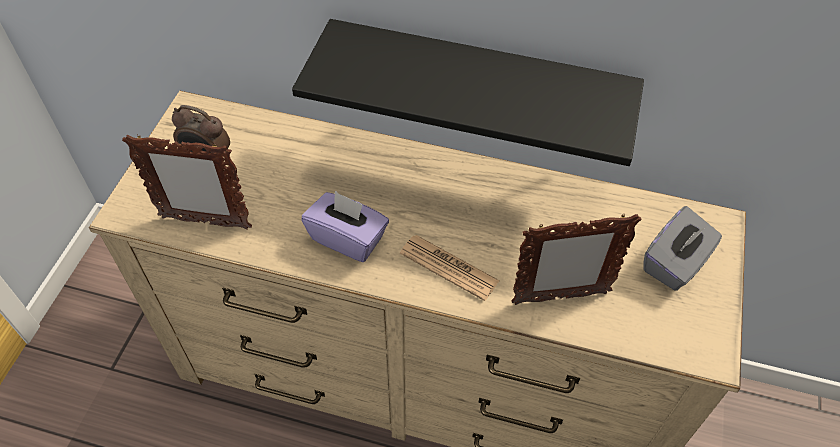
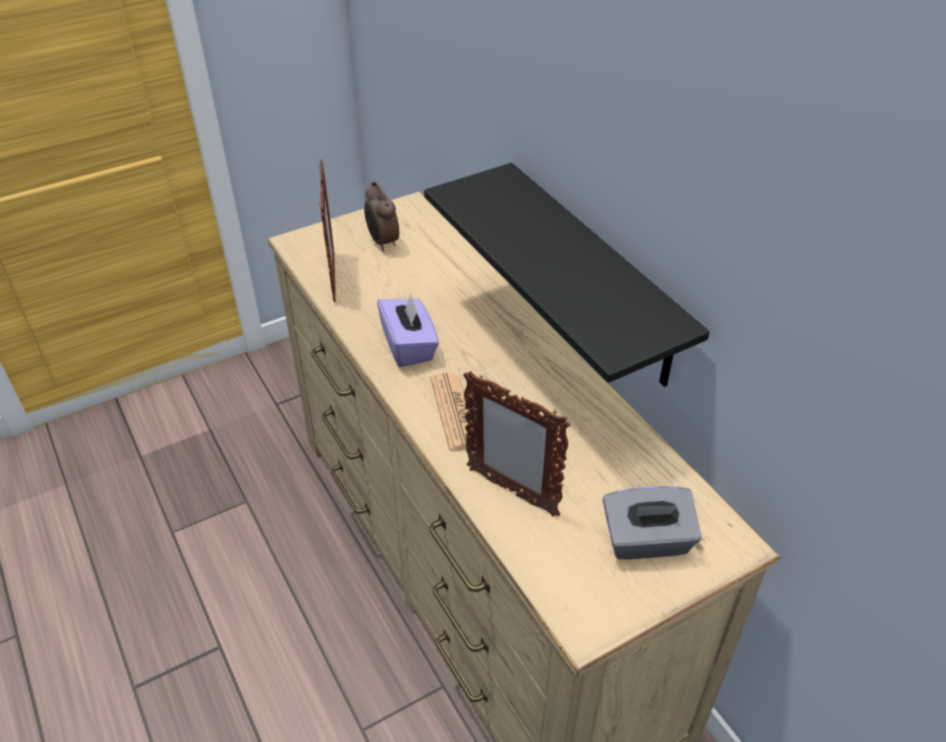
camera: 45 degrees right, 10 degrees down
(205, 222) = (333, 277): picture frame -> picture frame turned 150 degrees counterclockwise

